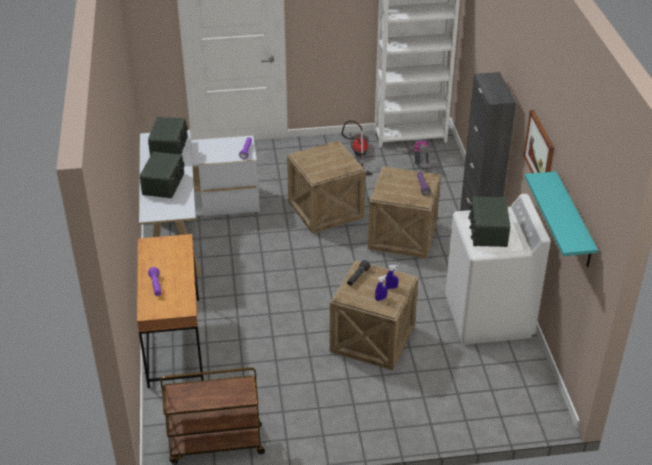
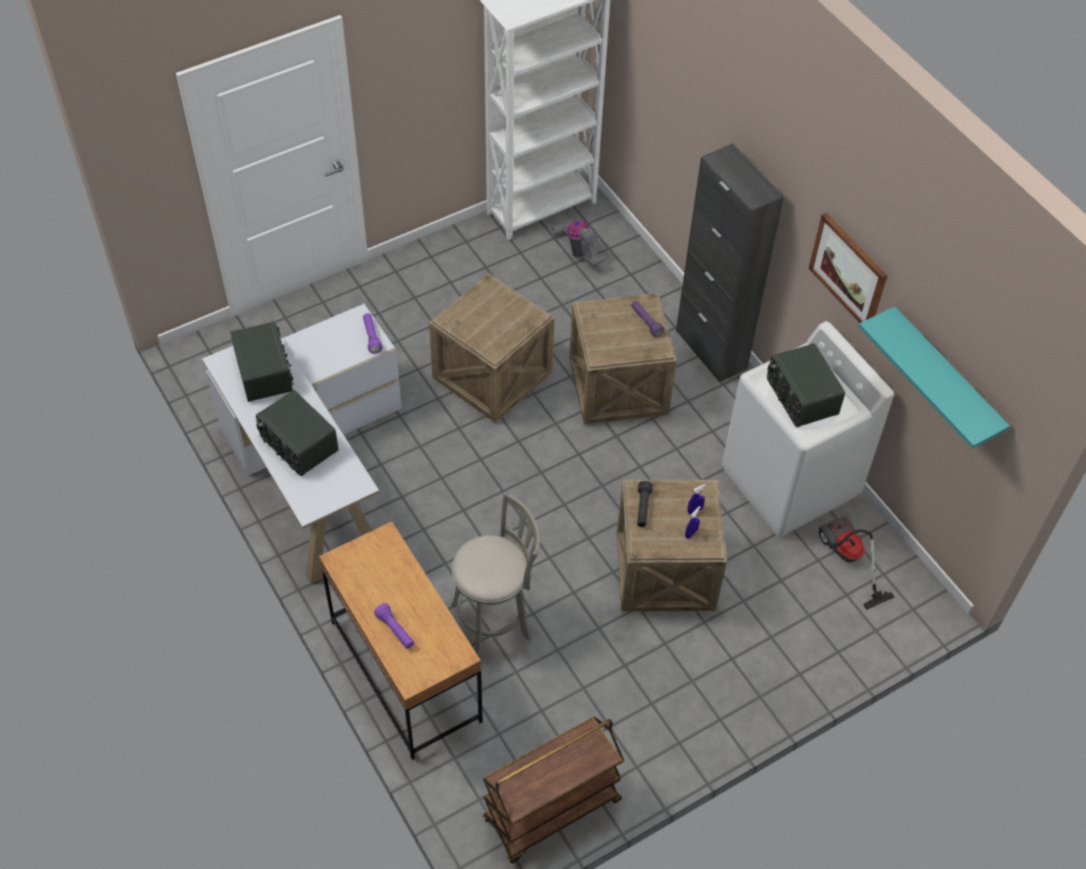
camera: 25 degrees left, 15 degrees up
(164, 184) = (298, 444): radio -> radio turned 150 degrees clockwise
(246, 332) = (495, 620): none -> grey stool
(358, 156) = (486, 264): vacuum cleaner -> vacuum cleaner (845, 559)

